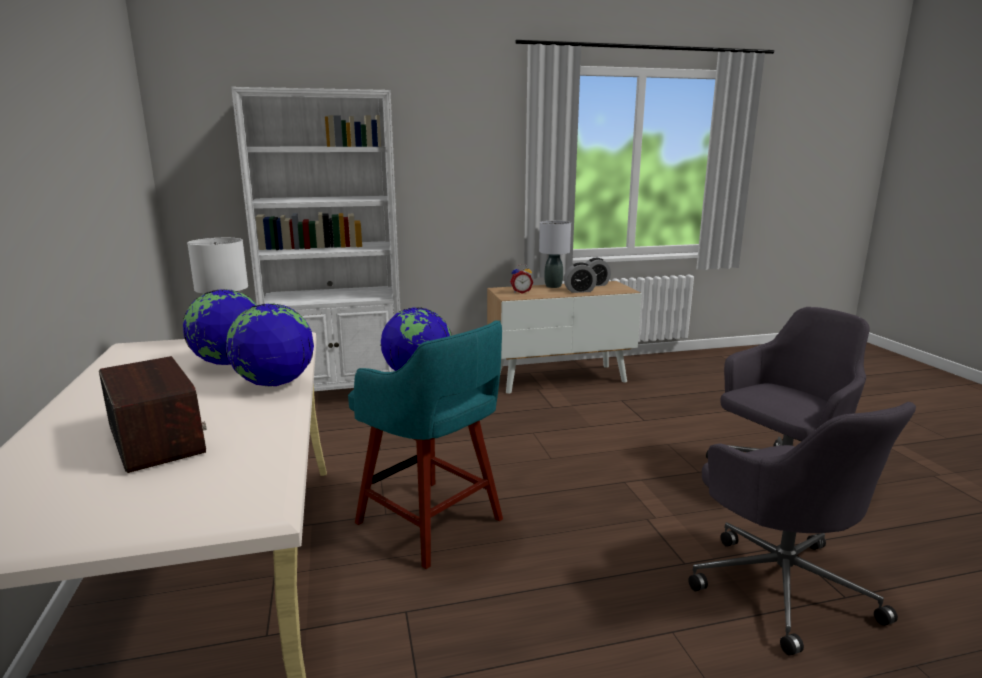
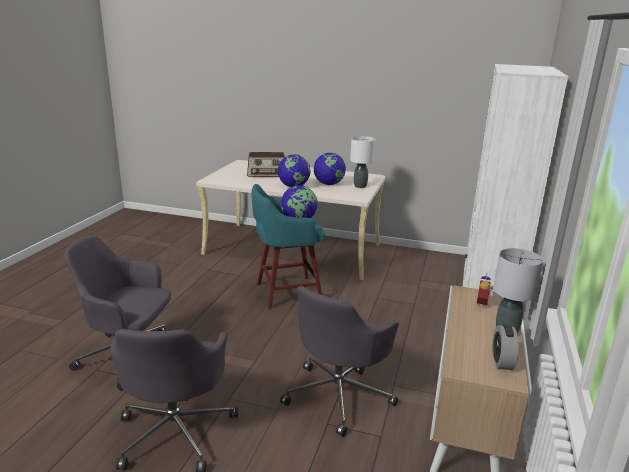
camera: 120 degrees right, 5 degrees up
(579, 291) = (471, 337): alarm clock -> none
(602, 424) = (339, 394): none -> grey office chair

